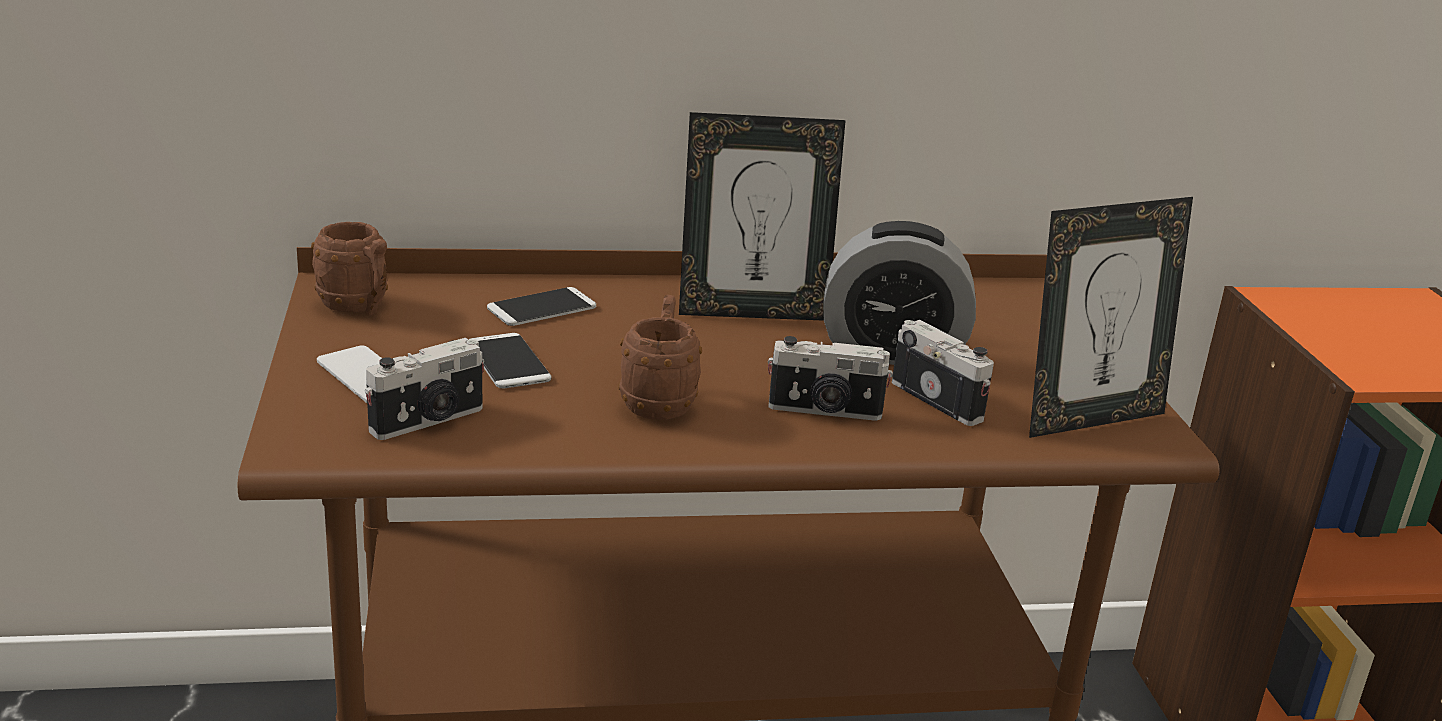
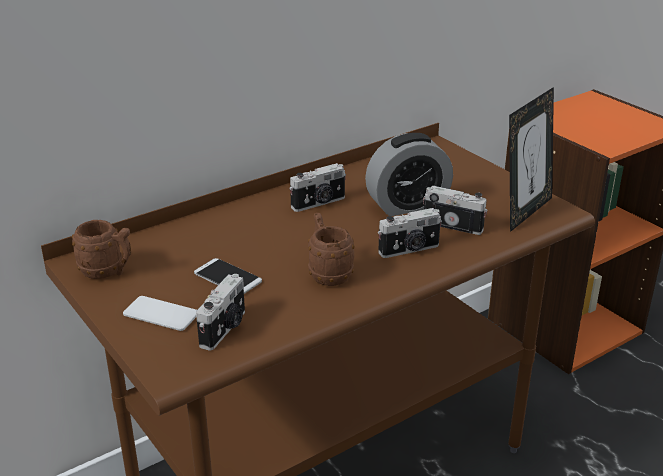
camera: 25 degrees left, 5 degrees up
(542, 308) = (209, 237): phone -> none
(752, 312) = (319, 203): picture frame -> camera

